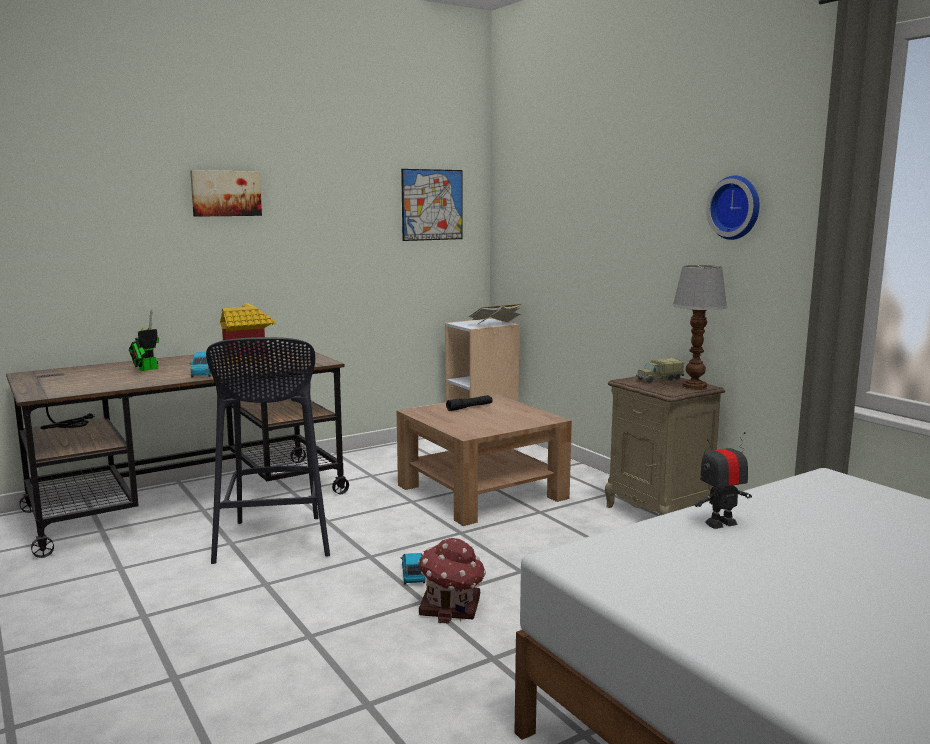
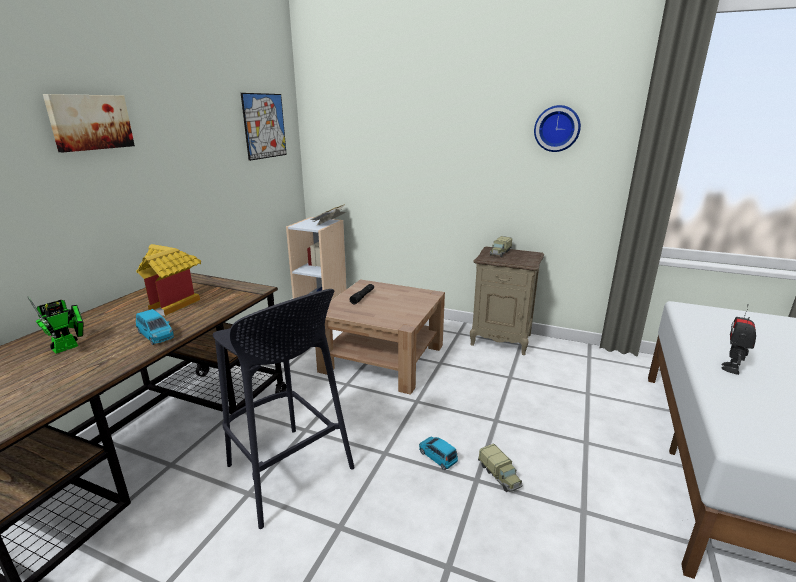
camera: 35 degrees left, 10 degrees up
(146, 369) = (69, 347): toy robot -> toy robot turned 150 degrees counterclockwise
(451, 606) = (499, 475): toy house -> toy truck
(694, 386) = (529, 255): table lamp -> none

